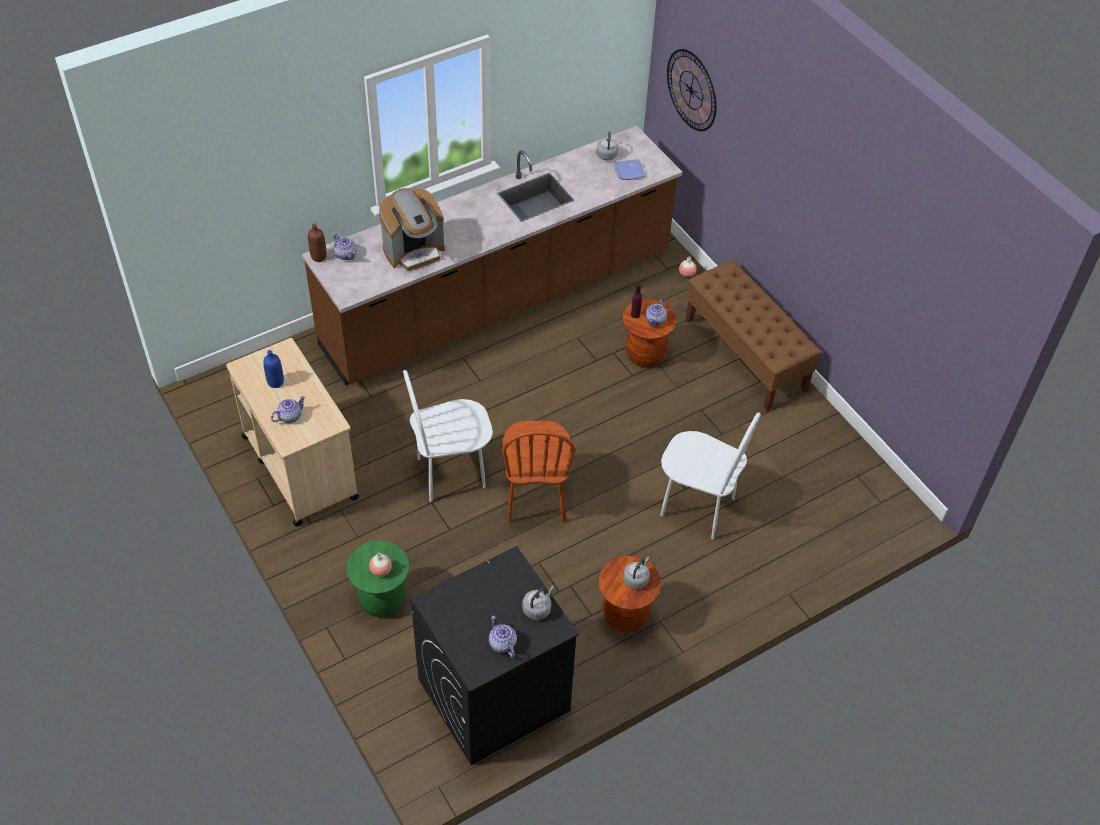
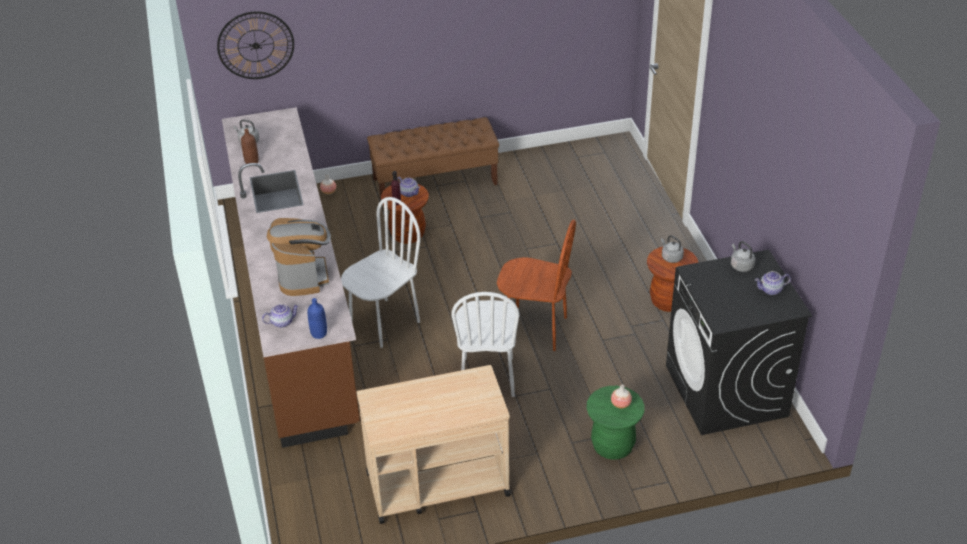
camera: 70 degrees left, 10 degrees down
(275, 382) = (412, 409): blue bottle -> blue bottle (319, 333)
(289, 416) = (461, 405): teapot -> none
(318, 257) = (274, 341): brown bottle -> brown bottle (251, 162)
(628, 171) = (277, 134): plate -> none
(697, 507) = (577, 241): white chair -> white chair (384, 323)

